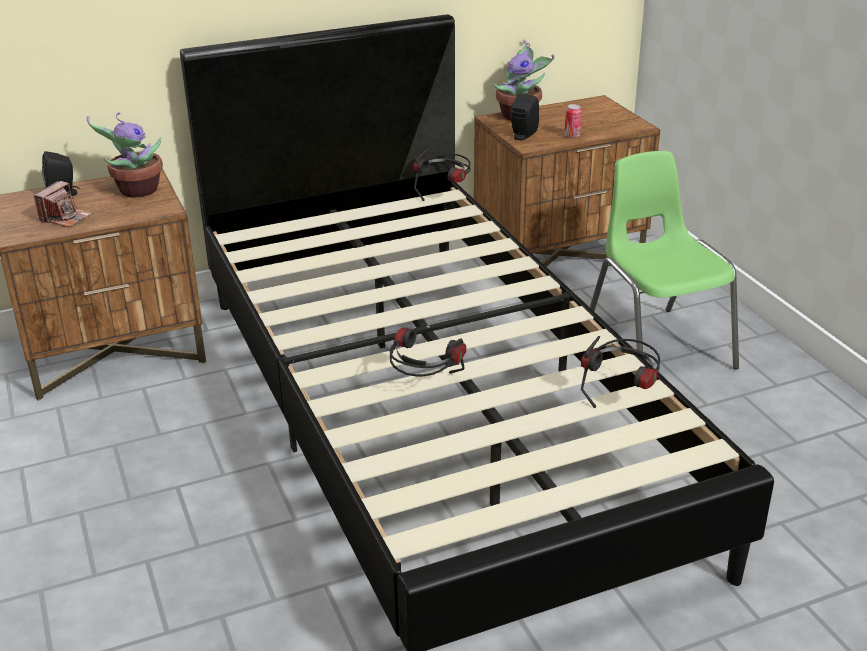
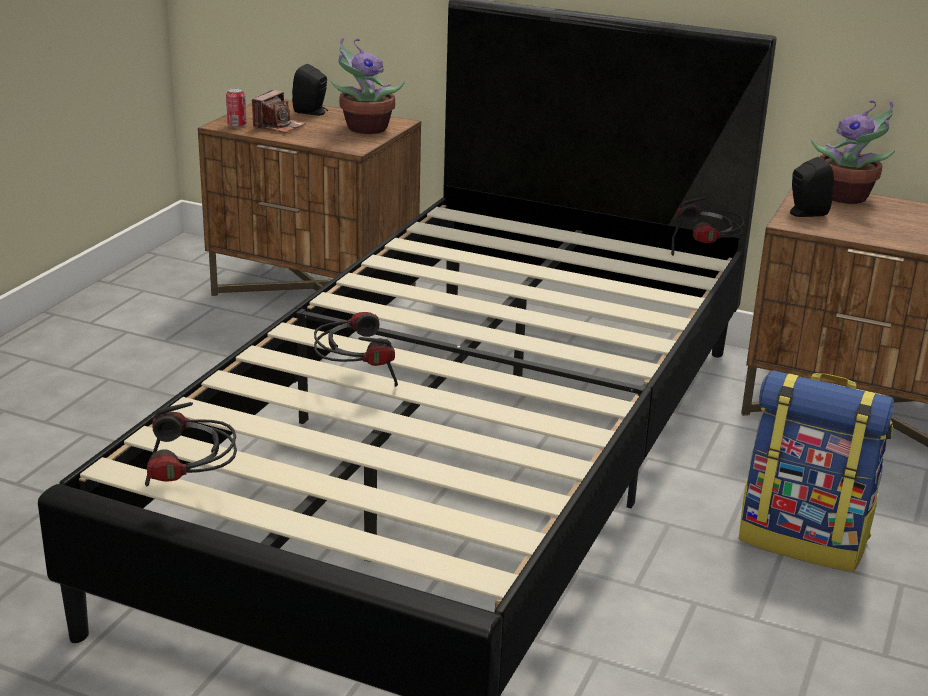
camera: 45 degrees right, 5 degrees down
(66, 218) = (278, 126): camera -> camera turned 45 degrees counterclockwise
(572, 135) = (865, 233): can -> can (237, 125)
(622, 396) = (502, 486): headphones -> headphones (191, 493)
(656, 347) = (804, 539): green chair -> backpack

